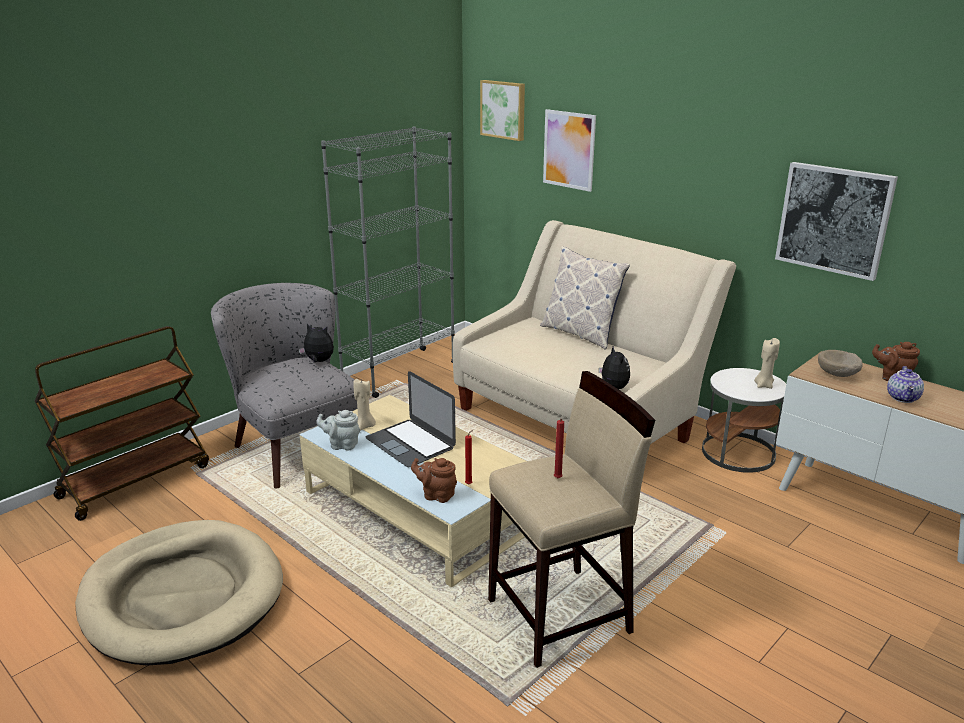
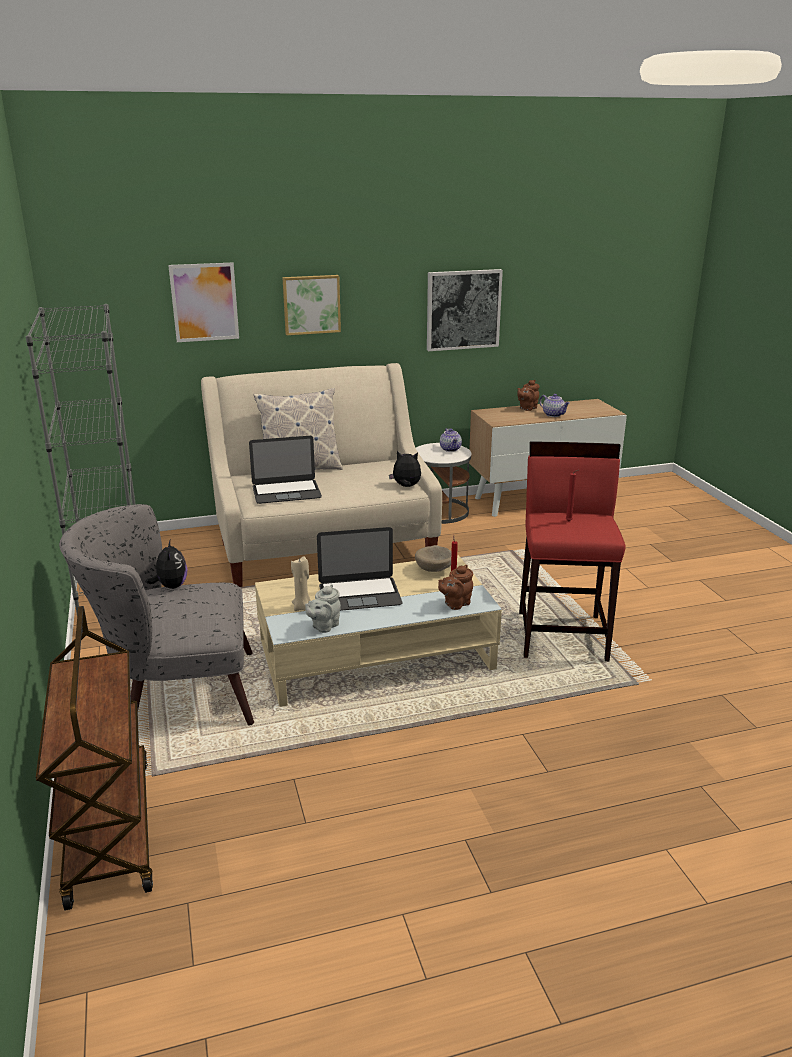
camera: 60 degrees left, 0 degrees up
(182, 596) = (385, 823): beige dog bed -> none
(318, 361) = (171, 586): plush toy -> plush toy turned 120 degrees clockwise
(504, 109) = (105, 274): picture -> picture (311, 304)
(523, 344) = (286, 492): none -> laptop
(561, 616) = (563, 635): beige stool -> red stool
(763, 385) = (451, 449): beige candle -> teapot
(837, 375) = (508, 417): beige bowl -> beige bowl (435, 570)

